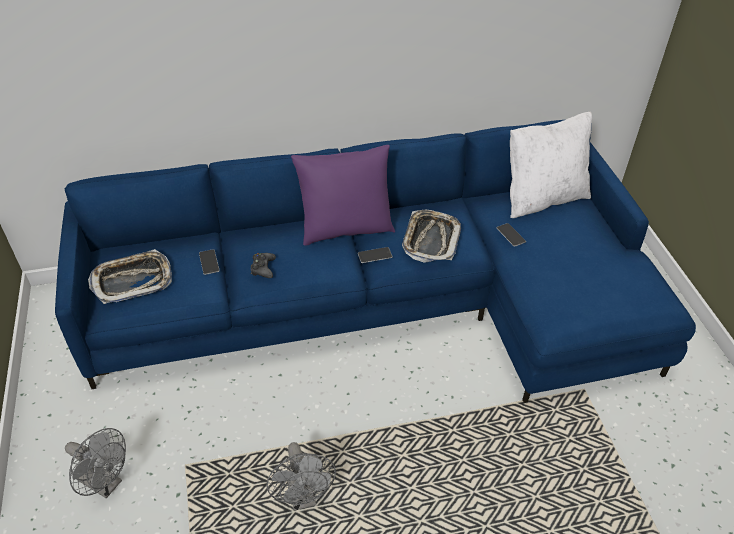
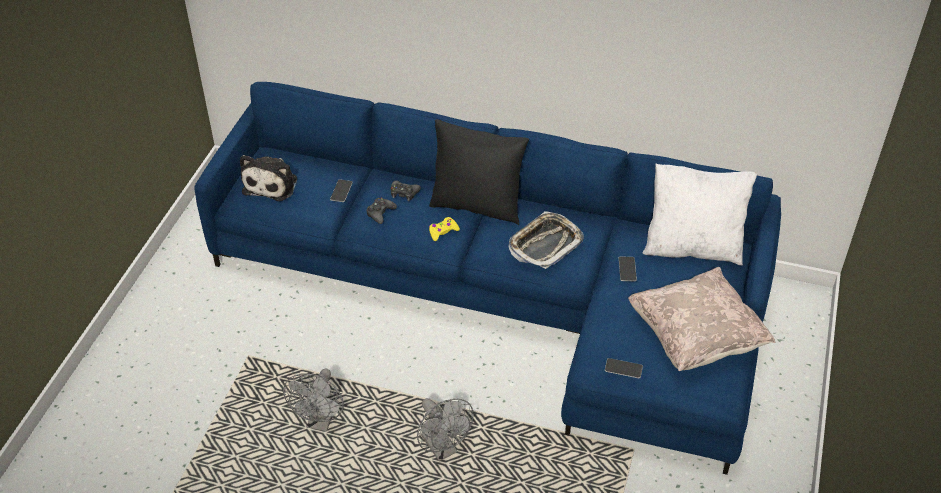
camera: 30 degrees right, 0 degrees up
(106, 484) = (183, 343): grey fan -> grey fan (443, 449)
(132, 281) = (272, 183): tray -> plush toy
(272, 242) = (404, 193): none -> black game controller
(333, 263) = (443, 231): none -> yellow game controller
(345, 229) = (477, 206): purple pillow -> black pillow
(375, 255) = (484, 238): phone -> phone (623, 368)
(609, 270) = (695, 338): none -> beige pillow

